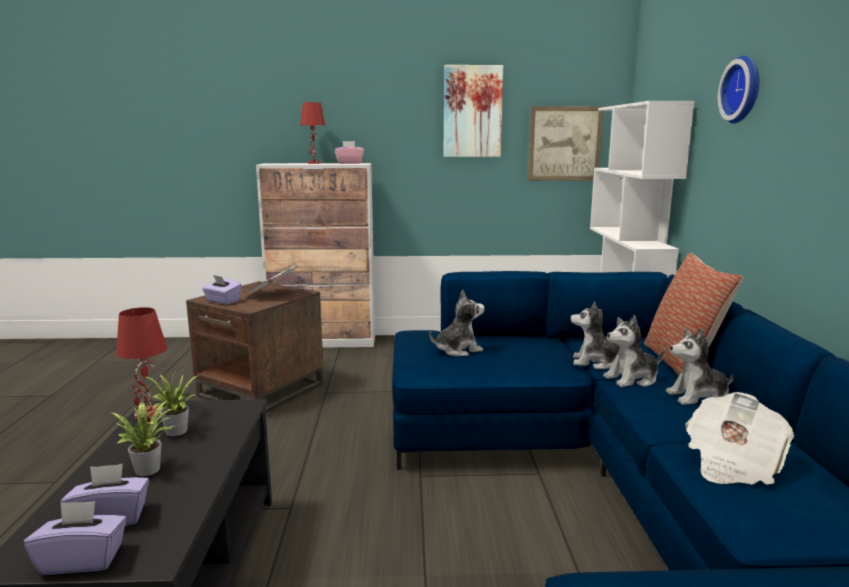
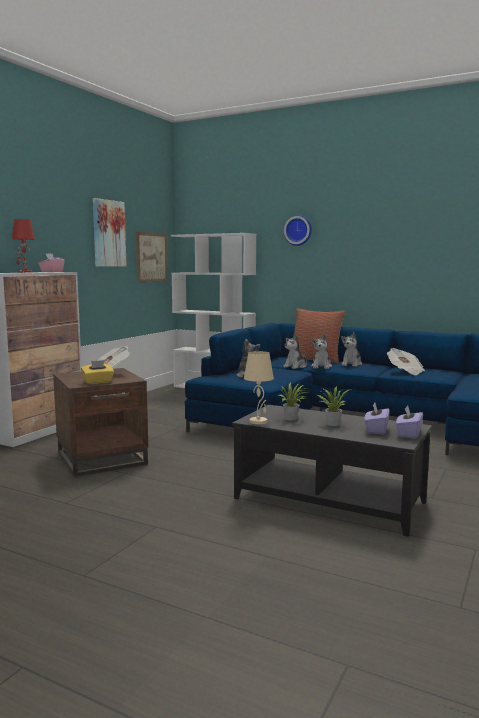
camera: 60 degrees left, 5 degrees down
(149, 415) = (259, 421): red table lamp -> beige table lamp
(222, 301) = (98, 382): purple tissue box -> yellow tissue box

